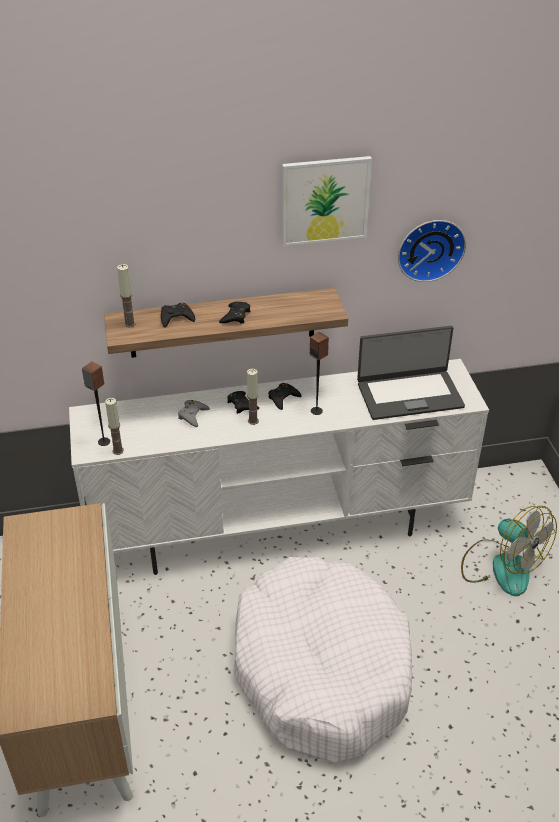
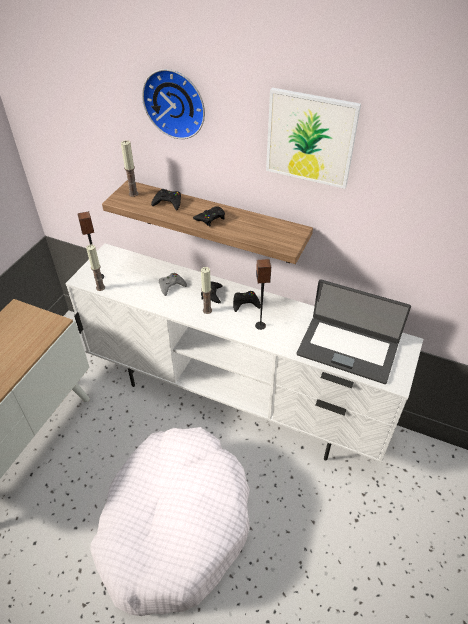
camera: 35 degrees right, 5 degrees up
(430, 248) = (411, 222): wall clock -> wall clock (176, 103)
(501, 566) = (379, 531): fan -> none

